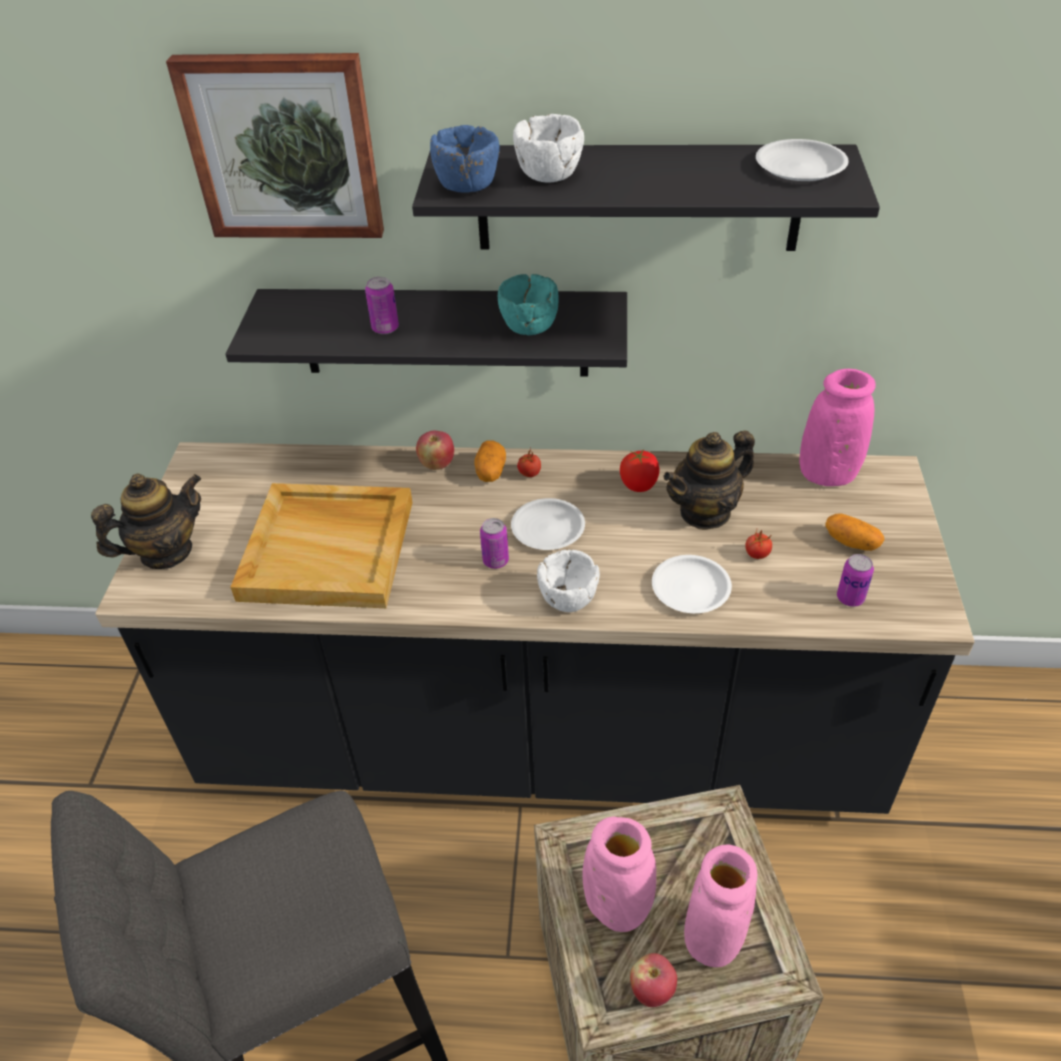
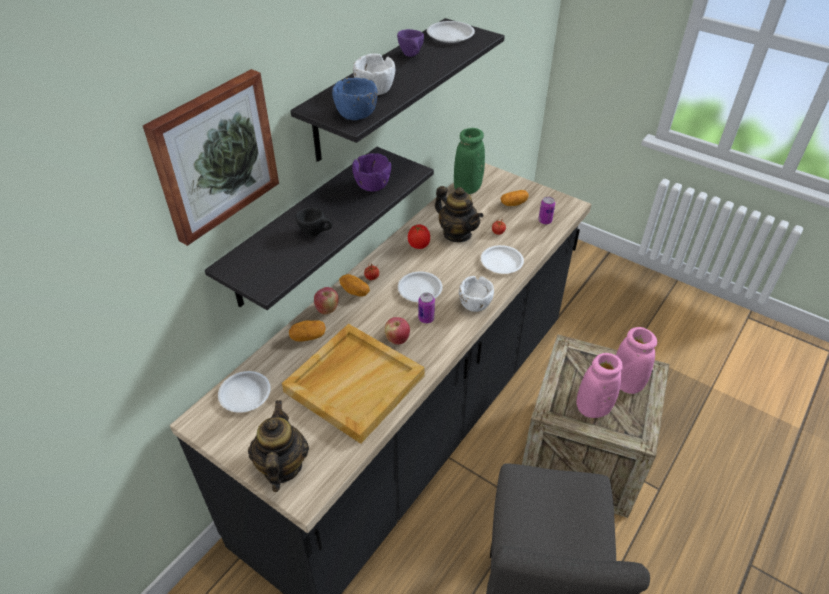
camera: 60 degrees left, 0 degrees up
(253, 471) = (245, 394): none -> white plate
(377, 472) = (308, 337): none -> potato
(385, 328) = (316, 233): can -> black cup
(529, 325) = (372, 185): turquoise bowl -> purple bowl
(652, 989) = (639, 417): apple -> apple (397, 339)
(686, 163) = (412, 56): none -> purple cup
(705, 512) = (457, 234): teapot -> teapot turned 45 degrees counterclockwise
(827, 475) = (467, 188): pink vase -> green vase

